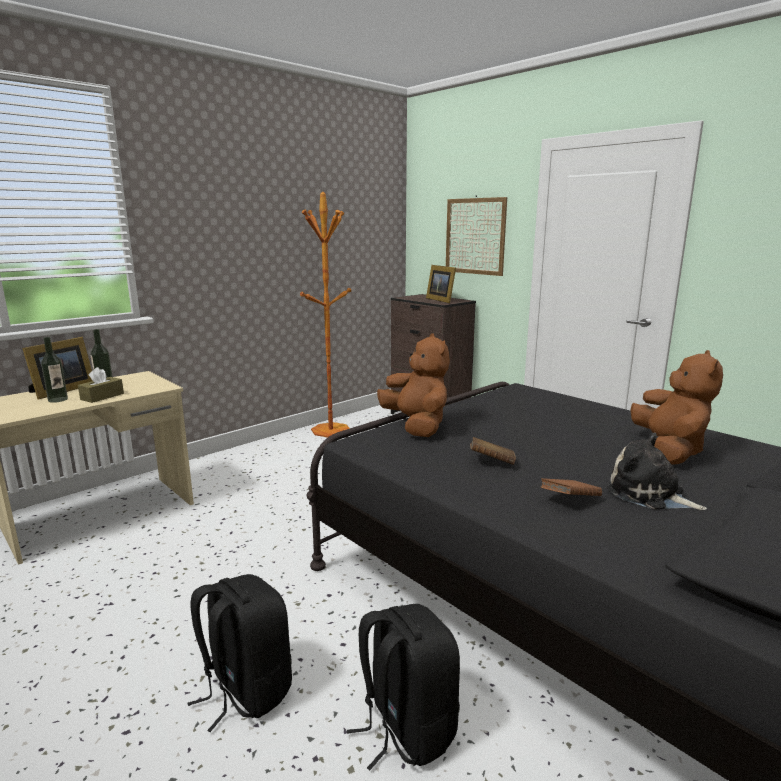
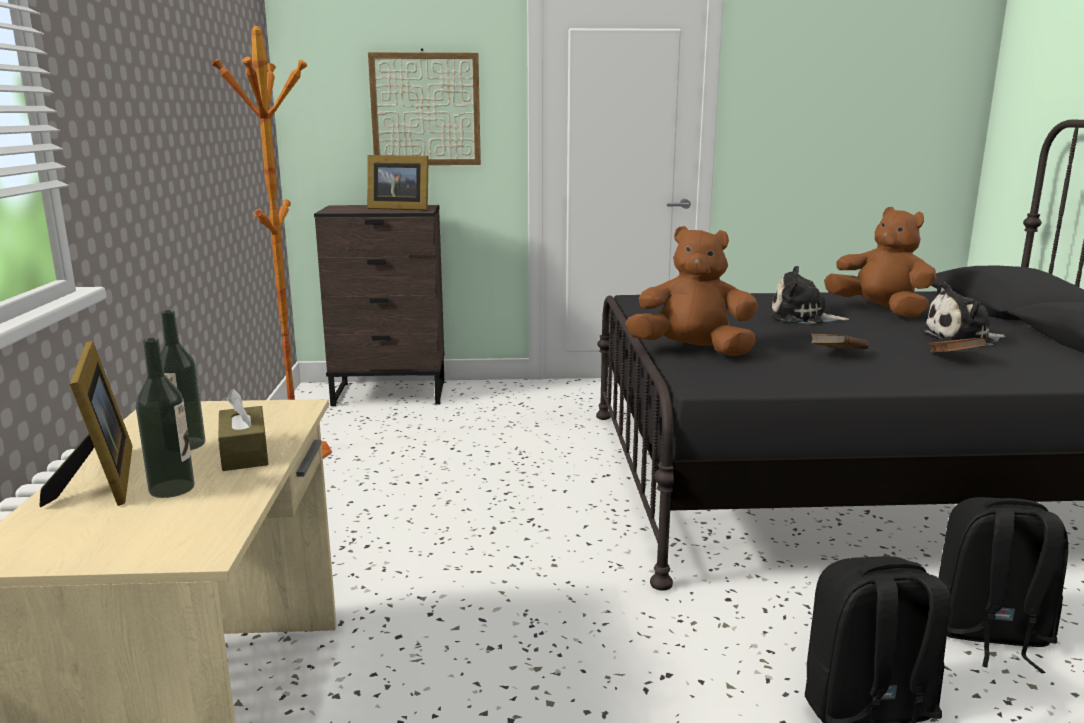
camera: 50 degrees left, 0 degrees up
(577, 433) = (803, 317): none -> plush toy

